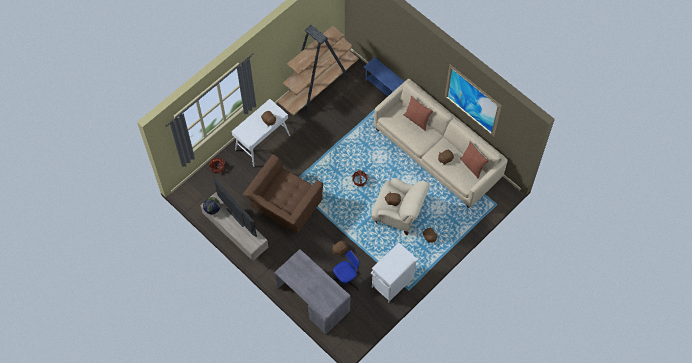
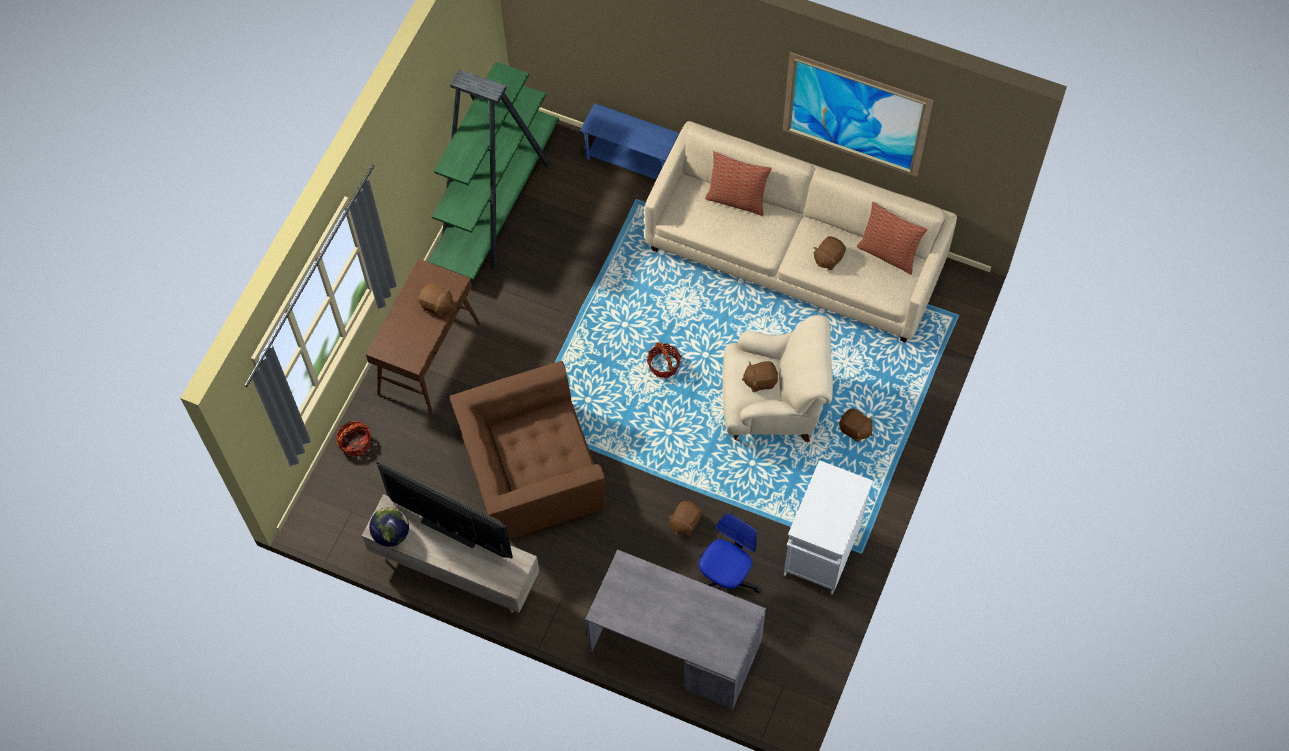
camera: 20 degrees left, 0 degrees up
(262, 142) = (429, 358): white console table -> brown console table
(284, 205) = (531, 471): brown armchair -> brown armchair turned 60 degrees clockwise
(318, 86) = (496, 203): brown bookcase -> green bookcase

